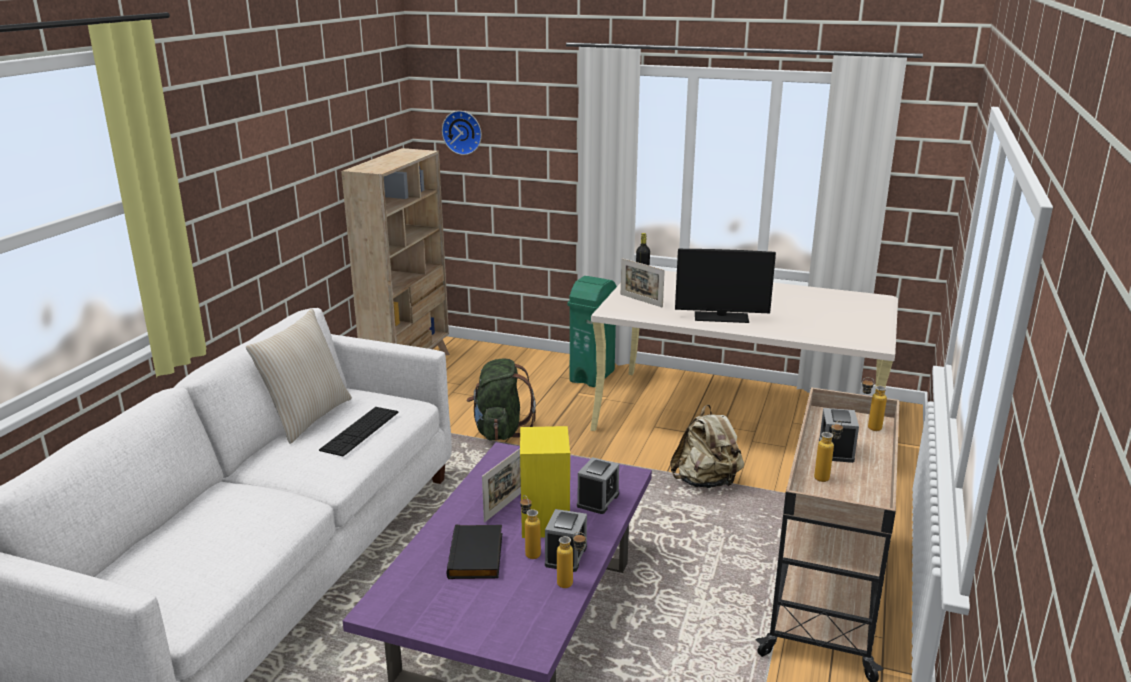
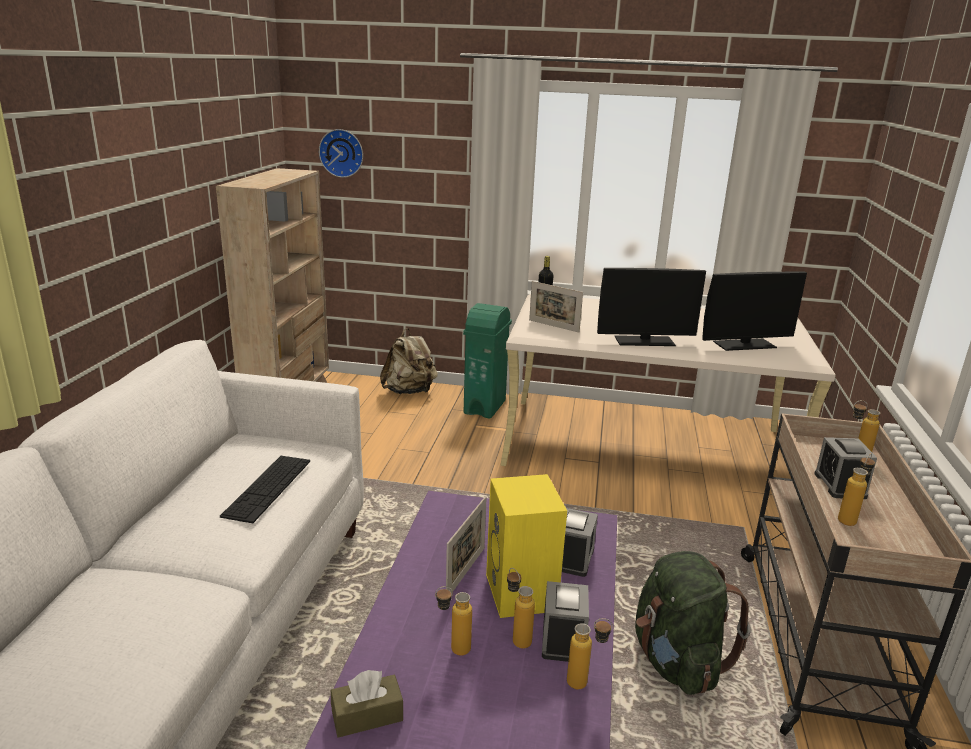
camera: 10 degrees left, 0 degrees up
(307, 417) = (196, 473): beige pillow -> none
(402, 591) = (367, 715): none -> brown tissue box
(477, 556) = (452, 650): black book -> bottle
(500, 431) = (404, 471): green backpack -> green backpack (676, 662)
(706, 482) = (639, 517): beige backpack -> beige backpack (409, 391)
(819, 323) = (744, 344): none -> monitor

